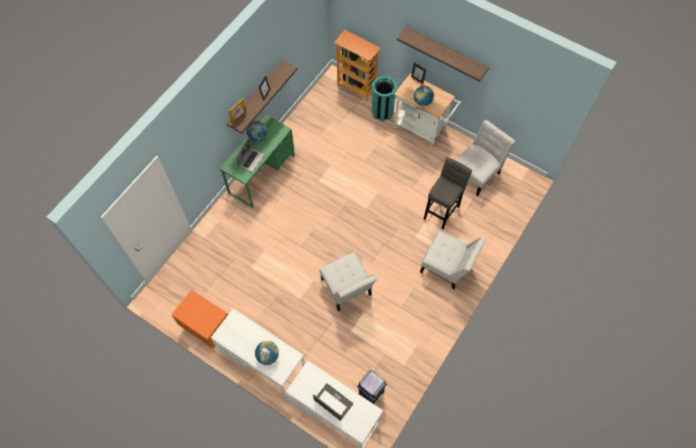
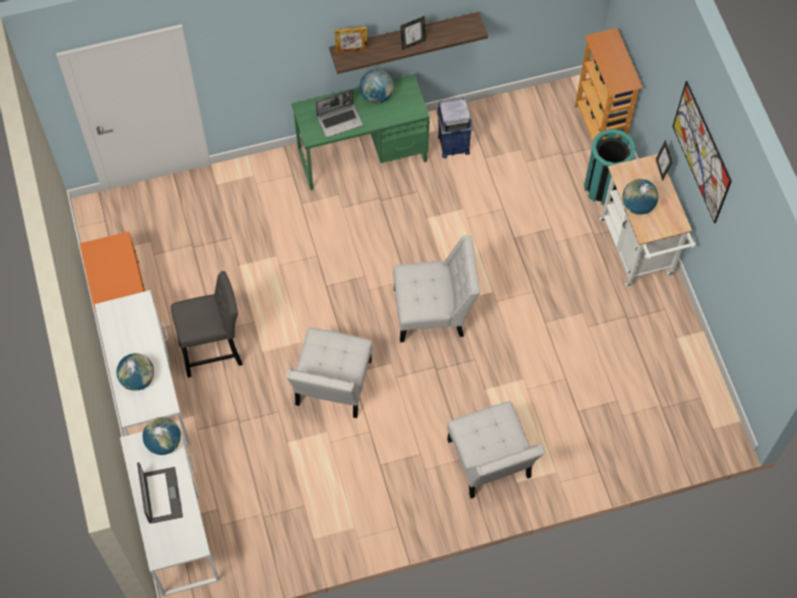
camera: 40 degrees right, 0 degrees up
(310, 376) = (164, 442): none -> globe
(371, 393) = (241, 537): blue trash can -> blue trash can (453, 144)
(442, 210) = (557, 383): grey stool -> grey stool (214, 352)
(446, 52) = (701, 152): shelf -> picture
(477, 173) = (658, 370): white chair -> white chair (434, 312)

